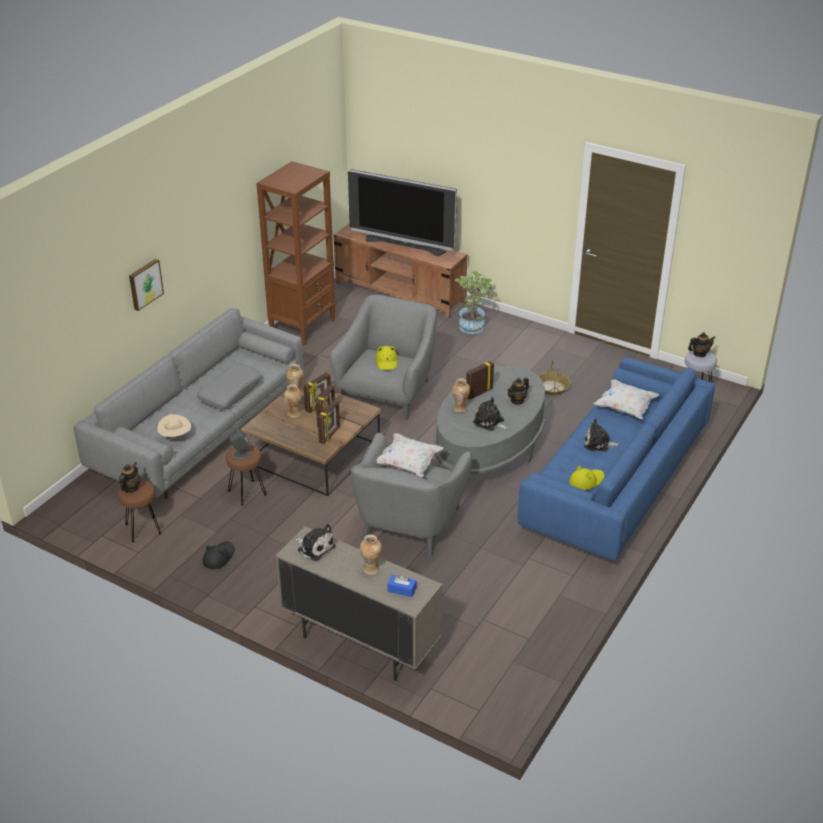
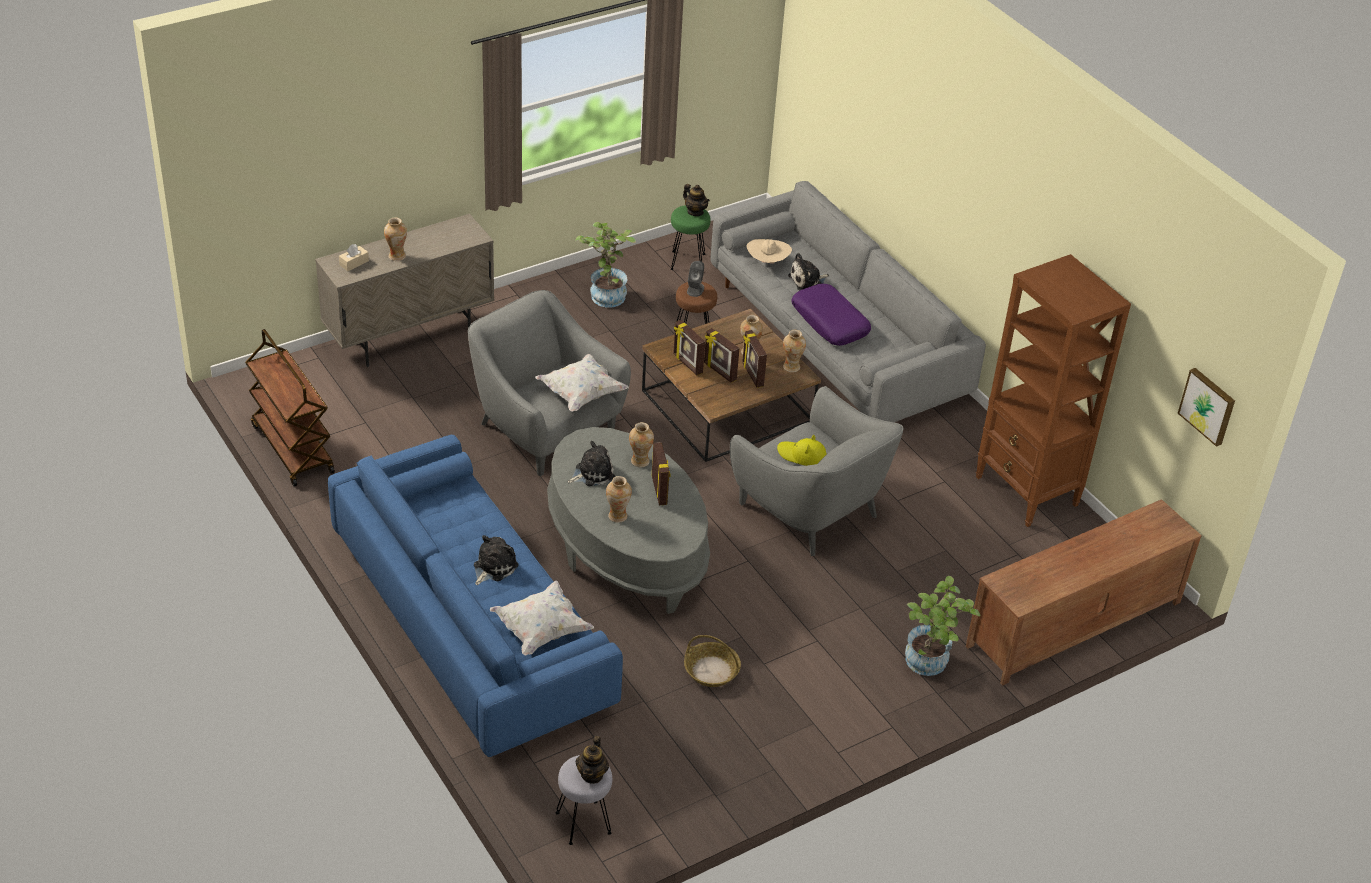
camera: 115 degrees right, 5 degrees up
(142, 529) = (688, 261): brown stool -> green stool
(145, 284) = (919, 168): picture -> picture (1208, 406)
(218, 557) = (606, 293): black hat -> potted plant
(230, 392) = (830, 322): grey pillow -> purple pillow
(315, 547) = (457, 236): plush toy -> plush toy (808, 281)
(401, 589) = (354, 263): blue tissue box -> beige tissue box
(404, 245) = (1084, 559): television -> none
(517, 400) = (617, 516): teapot -> vase
(547, 645) = (292, 448): none -> brown cart
(586, 481) = (437, 520): yellow hat -> none

